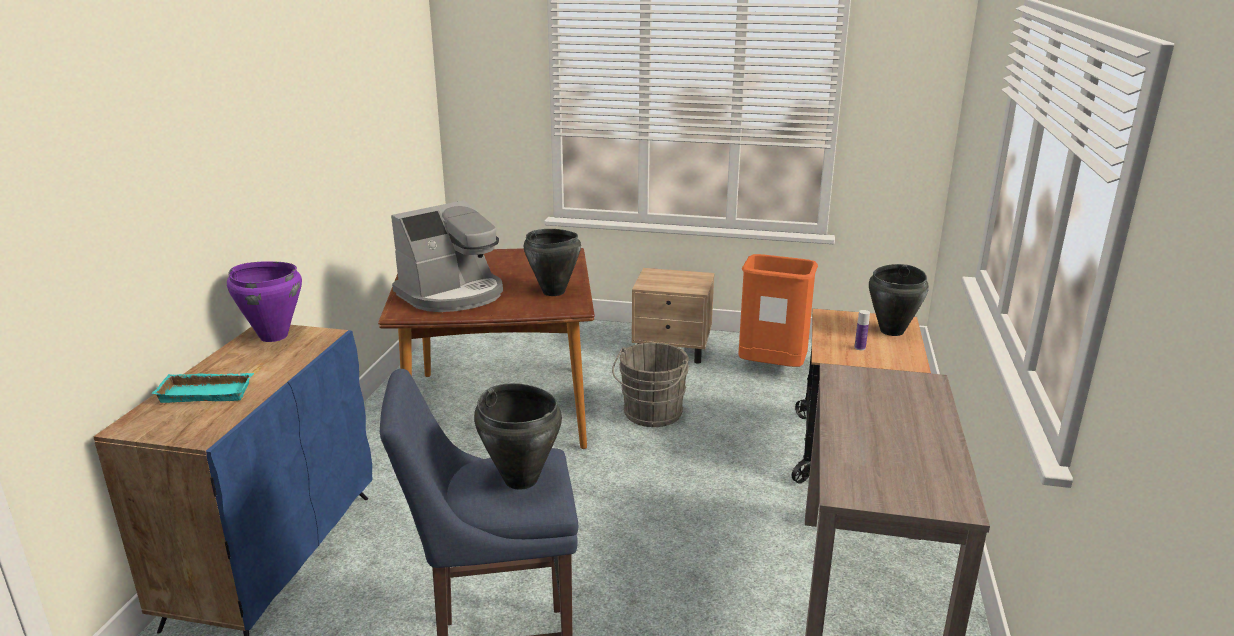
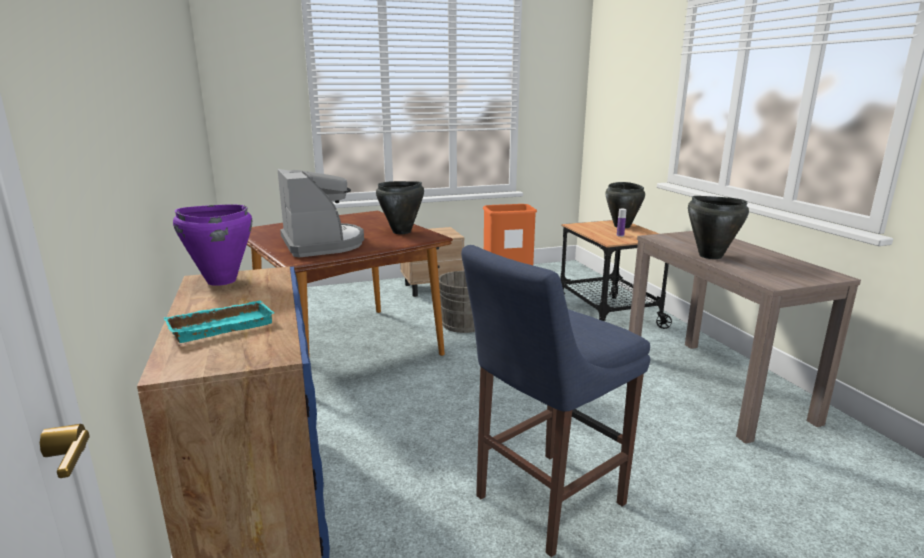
camera: 30 degrees left, 5 degrees down
(452, 294) = (322, 244): coffee machine -> coffee machine turned 45 degrees counterclockwise
(521, 479) = (576, 326): black cooking pot -> black cooking pot (710, 256)

